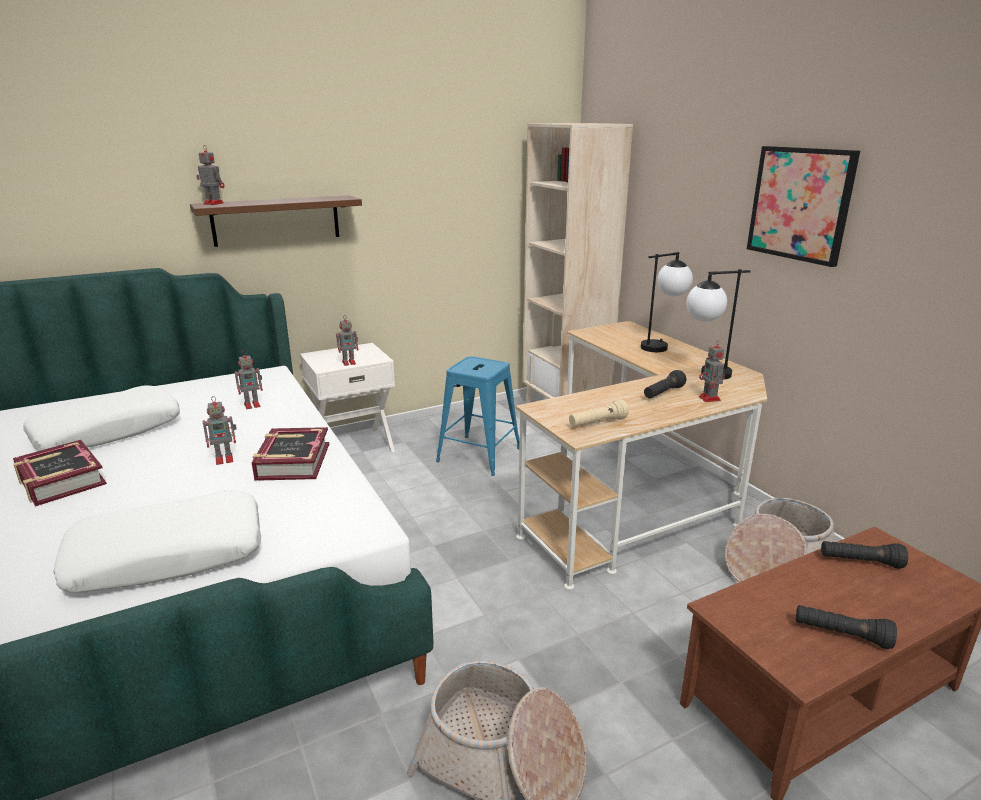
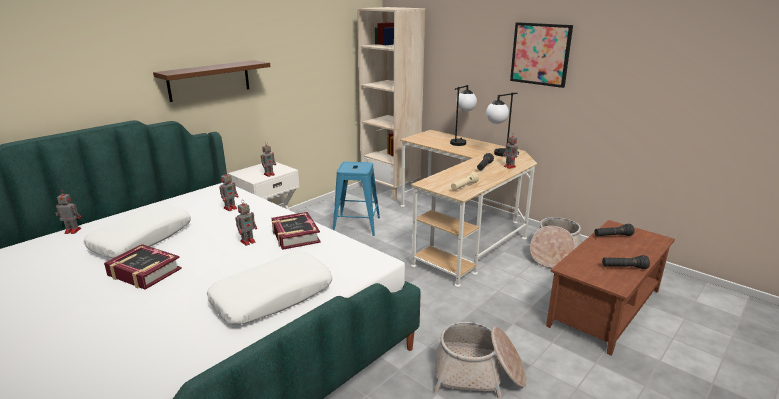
camera: 20 degrees left, 0 degrees up
(213, 203) = (171, 71): toy robot -> toy robot (72, 231)

